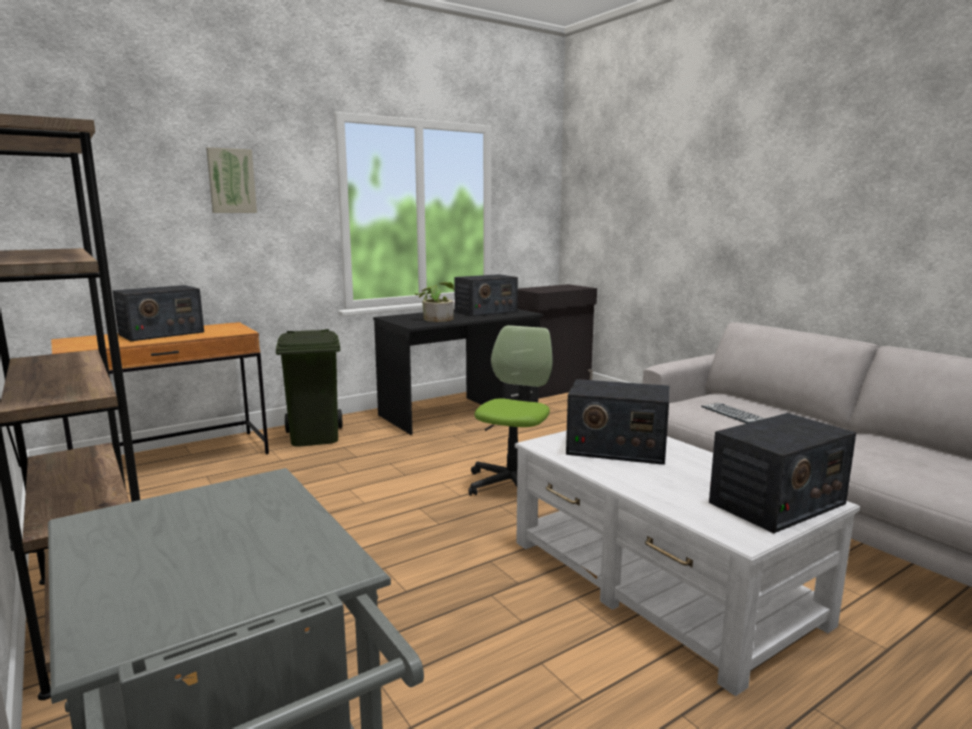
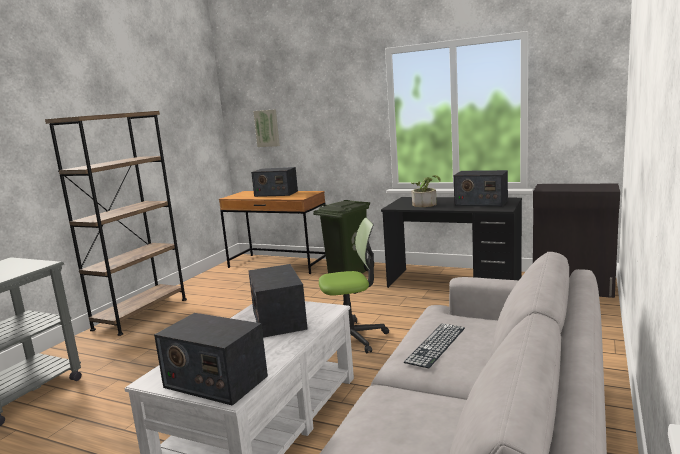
camera: 60 degrees right, 0 degrees up
(231, 181) = (322, 104): picture -> picture (267, 128)

